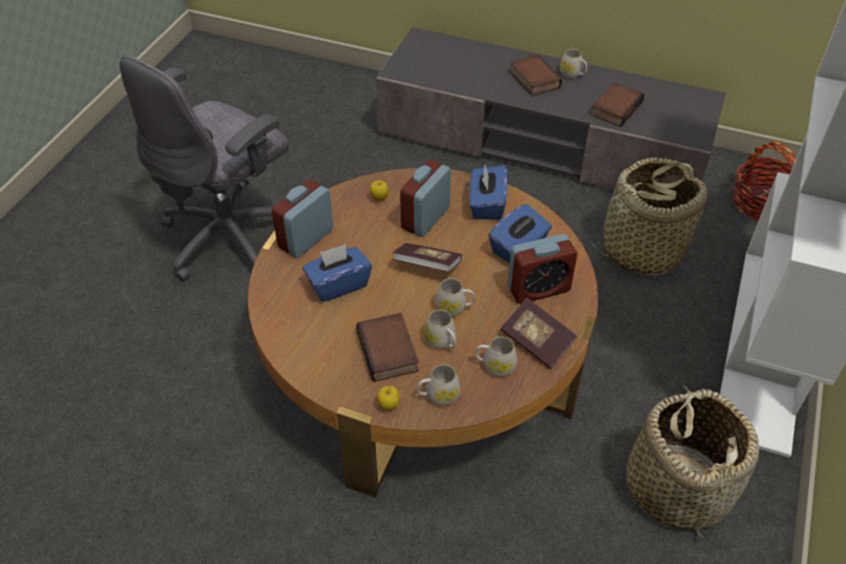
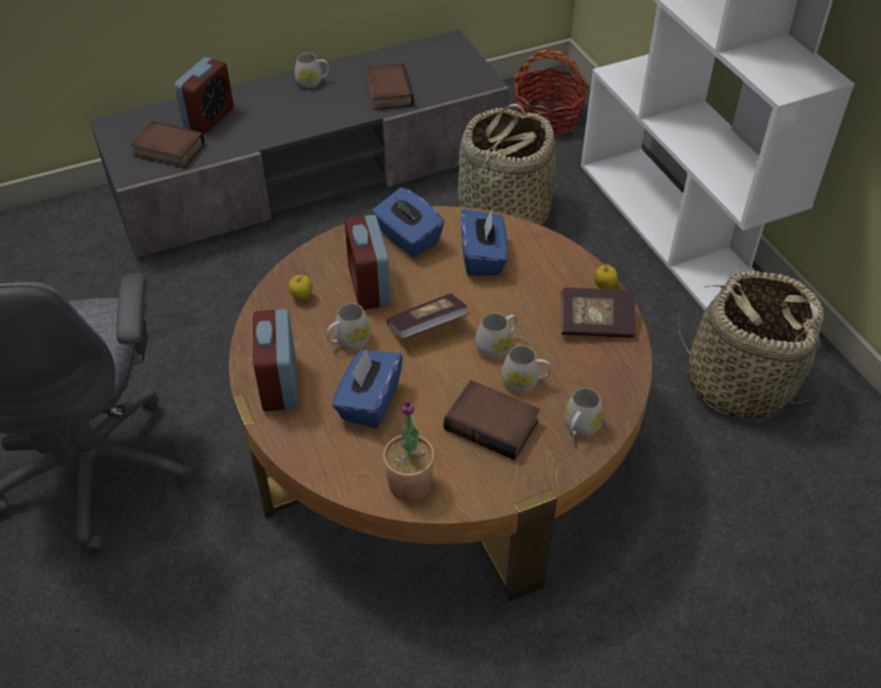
camera: 45 degrees left, 0 degrees up
(299, 347) = (409, 484): none -> potted plant
(388, 405) = (553, 469): apple -> apple (604, 287)
(495, 366) = (590, 368): white mug -> white mug (348, 340)
(533, 80) = (282, 106): book -> book (167, 151)
(538, 289) = (541, 280): alarm clock -> alarm clock (209, 118)

